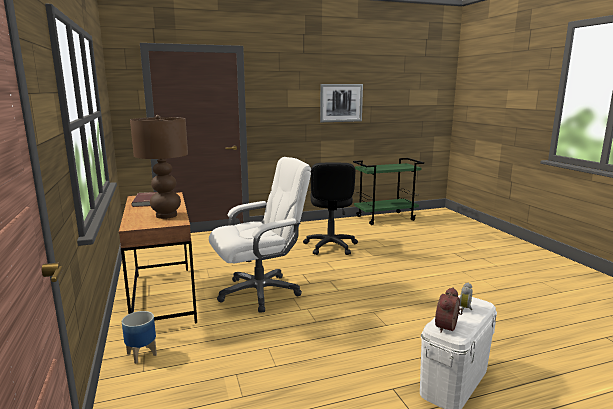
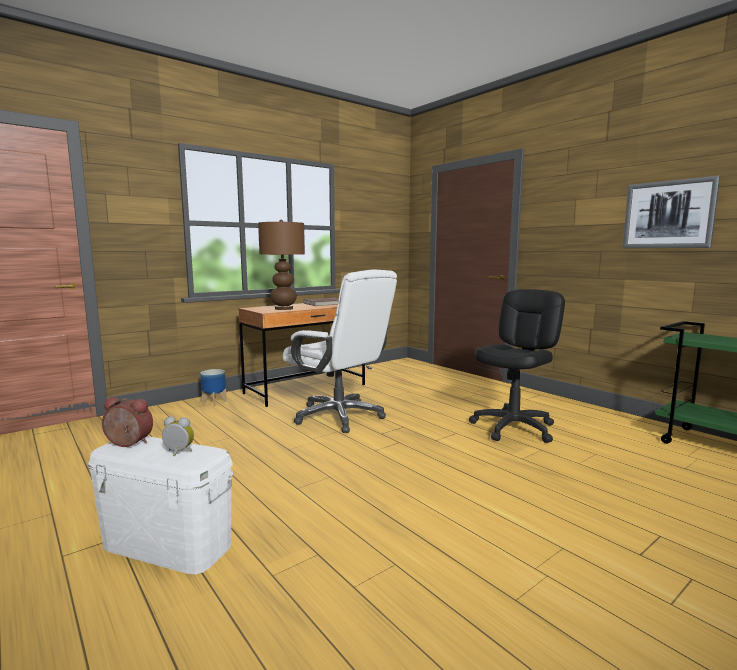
camera: 70 degrees right, 5 degrees down
(330, 246) = (513, 428): black office chair -> black office chair turned 150 degrees clockwise

